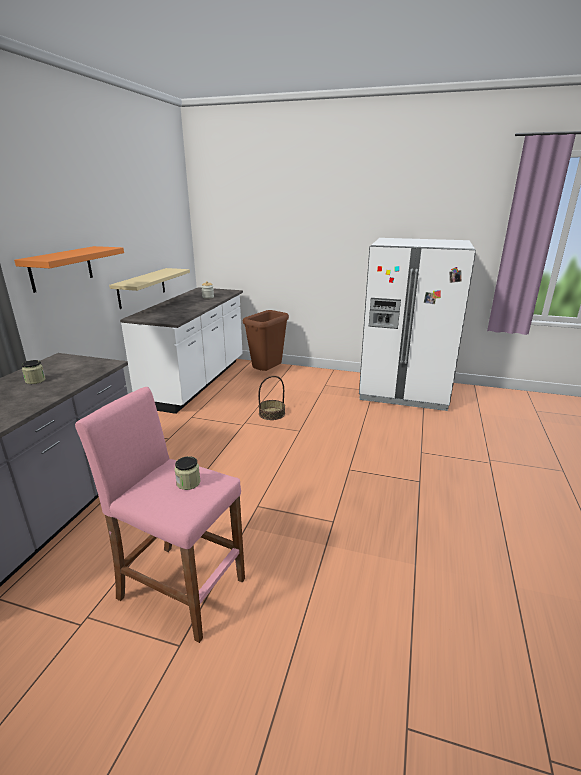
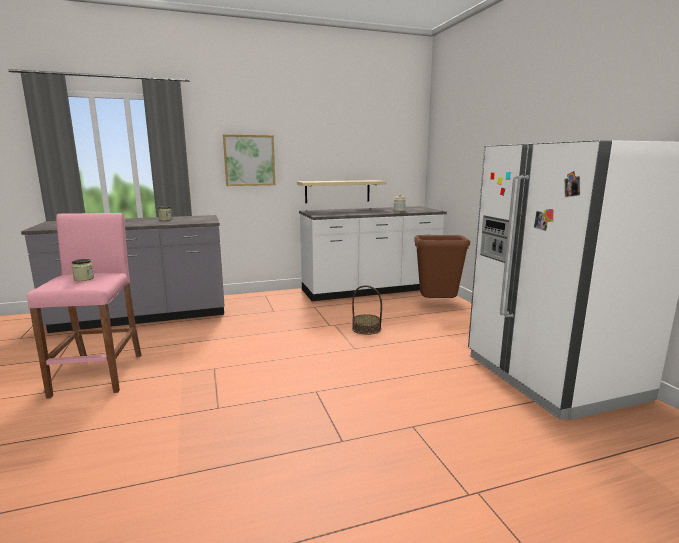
camera: 55 degrees right, 10 degrees down
(61, 268) = (249, 160): orange shelf -> picture

